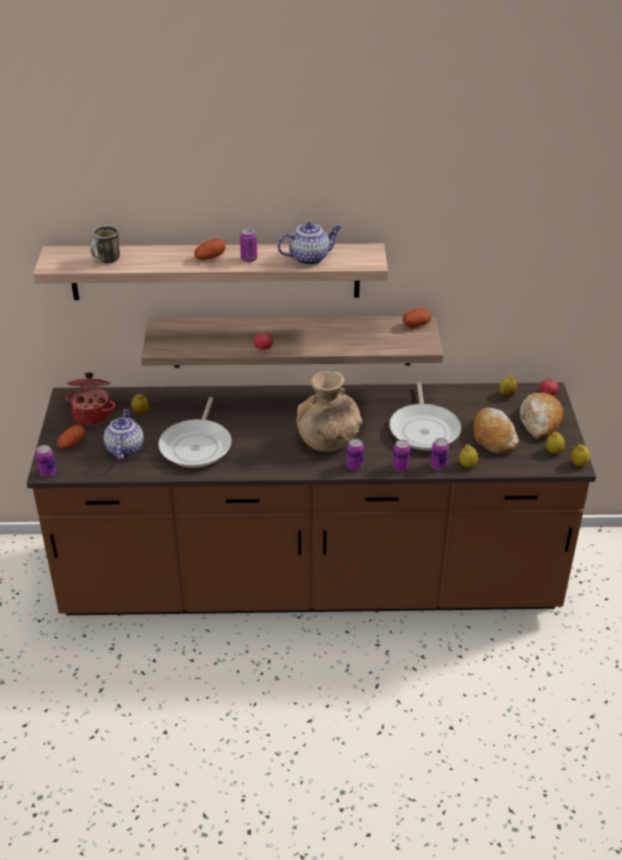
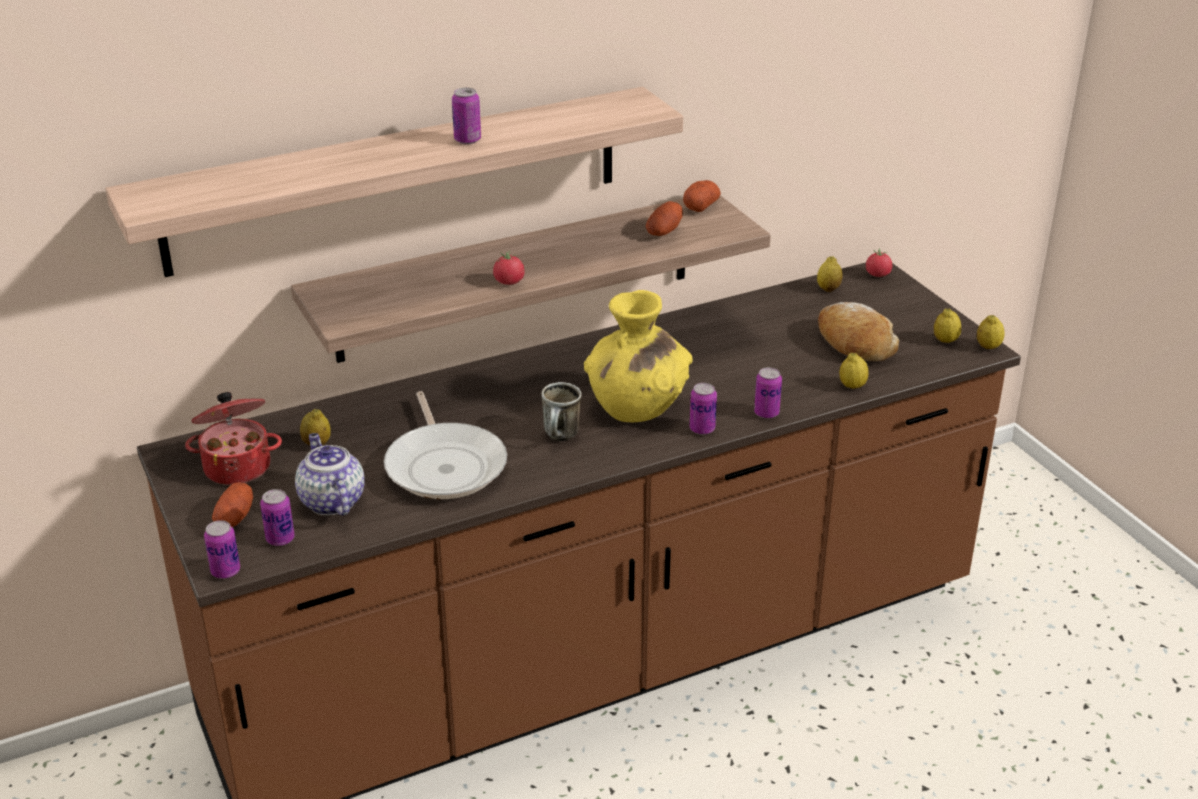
camera: 25 degrees left, 5 degrees down
(107, 261) = (240, 185): mug -> mug (562, 437)
(210, 257) = (405, 149): potato -> potato (664, 231)
(310, 258) = (557, 121): teapot -> none
(328, 441) = (636, 407): brown vase -> yellow vase
(424, 429) = (757, 357): frying pan -> none
(438, 465) = (815, 397): can -> can (280, 539)
(540, 421) = (897, 309): bread -> none

